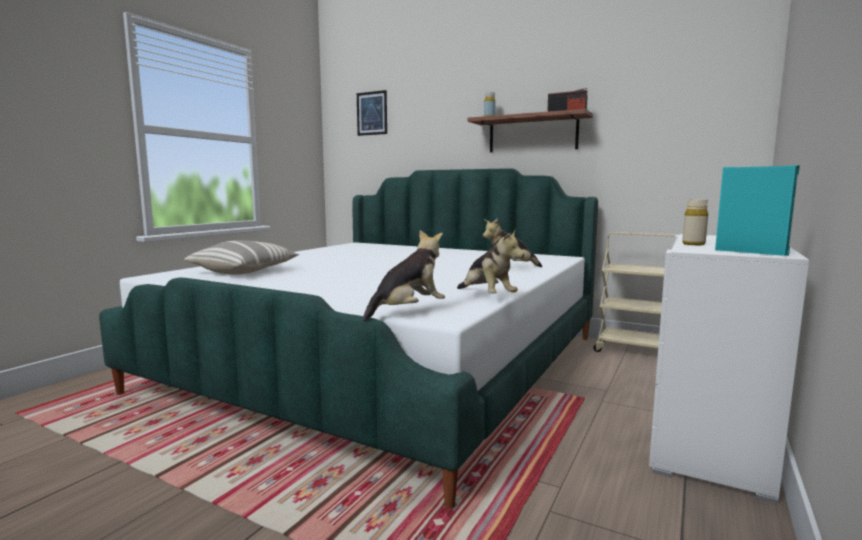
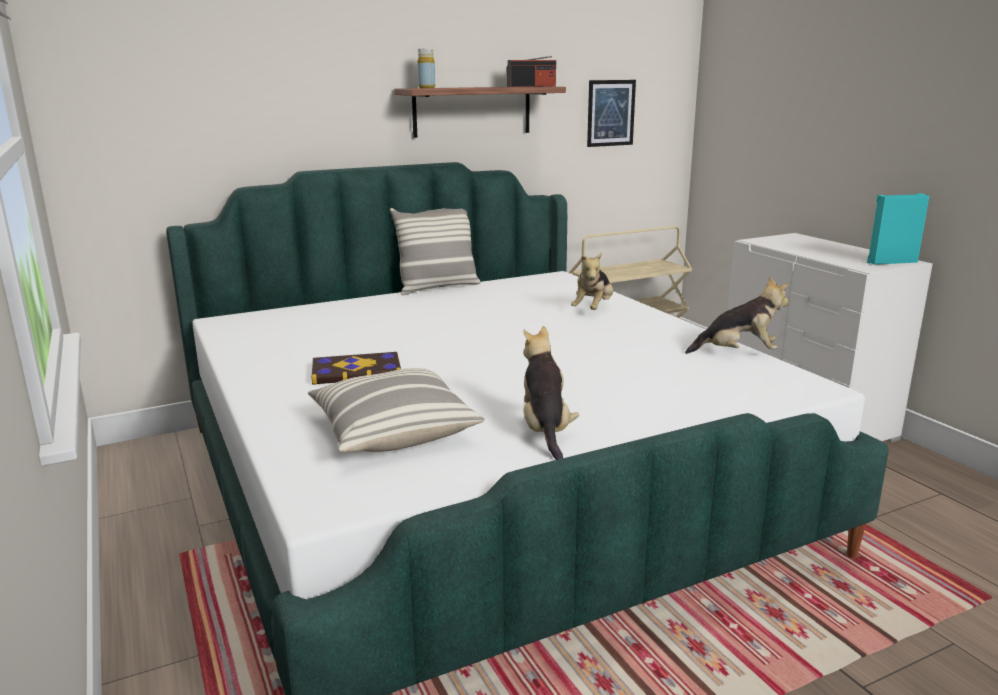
camera: 55 degrees left, 10 degrees up
(319, 259) = (356, 371): none -> book
(372, 113) = (169, 60): picture -> picture (611, 113)
(408, 311) = (787, 394): plush toy -> plush toy (545, 430)
(478, 250) = (437, 287): none -> pillow
(693, 244) = (826, 257): beige bottle -> none

